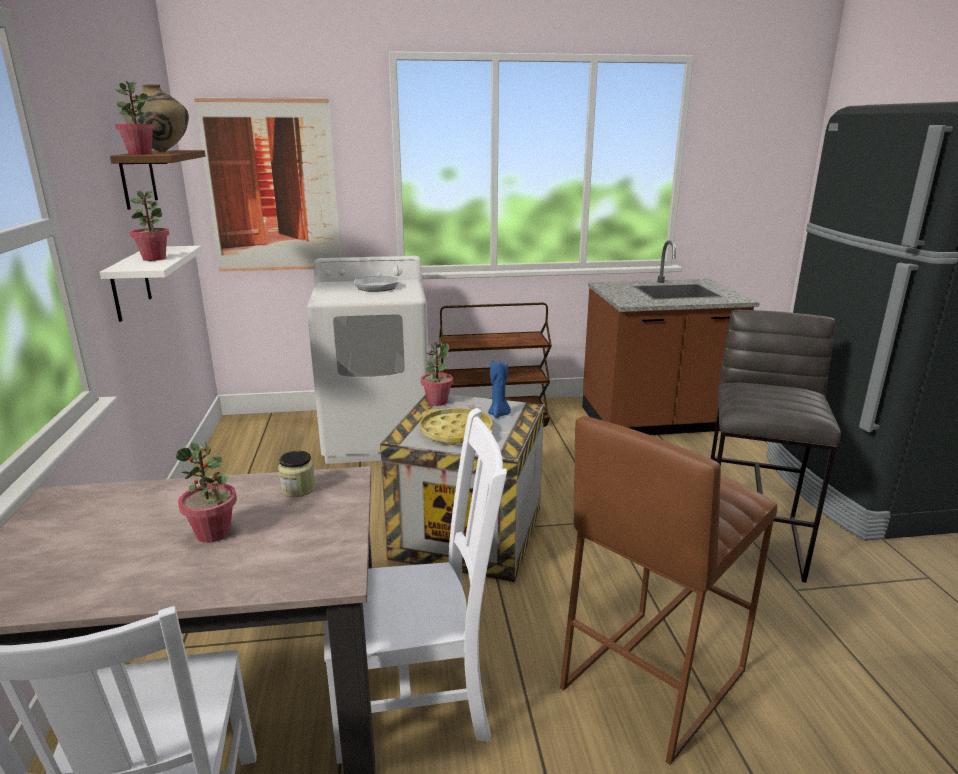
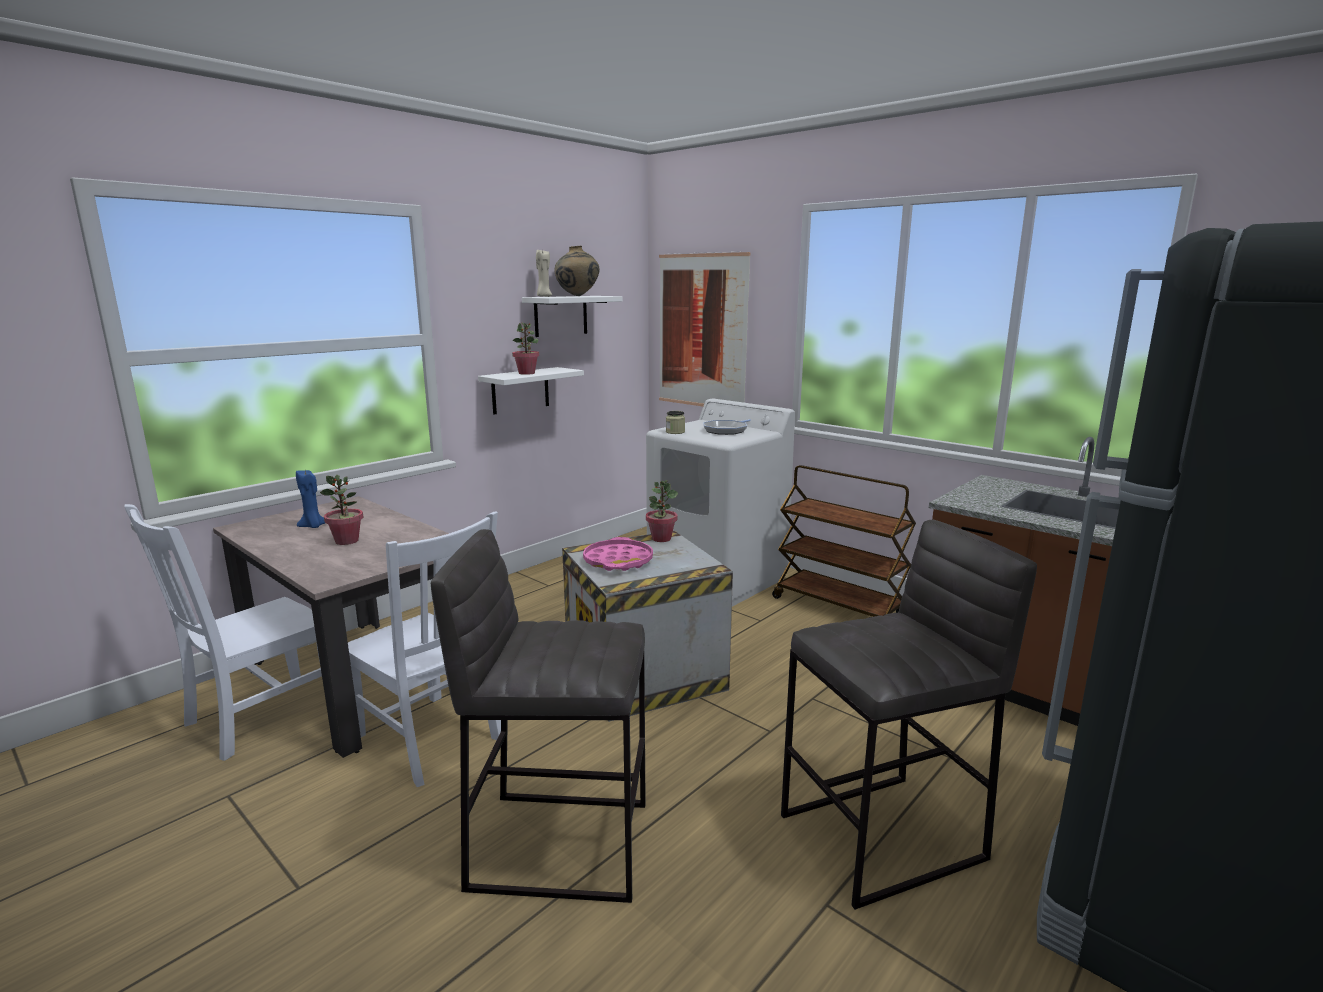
camera: 50 degrees right, 5 degrees down
(138, 179) = (560, 316): brown shelf -> white shelf
(140, 154) = (544, 296): potted plant -> beige candle
(298, 489) = (420, 539): jar -> jar (675, 432)
(456, 432) = (618, 561): yellow tray -> pink tray
(499, 414) = (677, 563): blue candle -> blue candle (313, 526)
(651, 679) = (559, 843): brown stool -> grey stool

